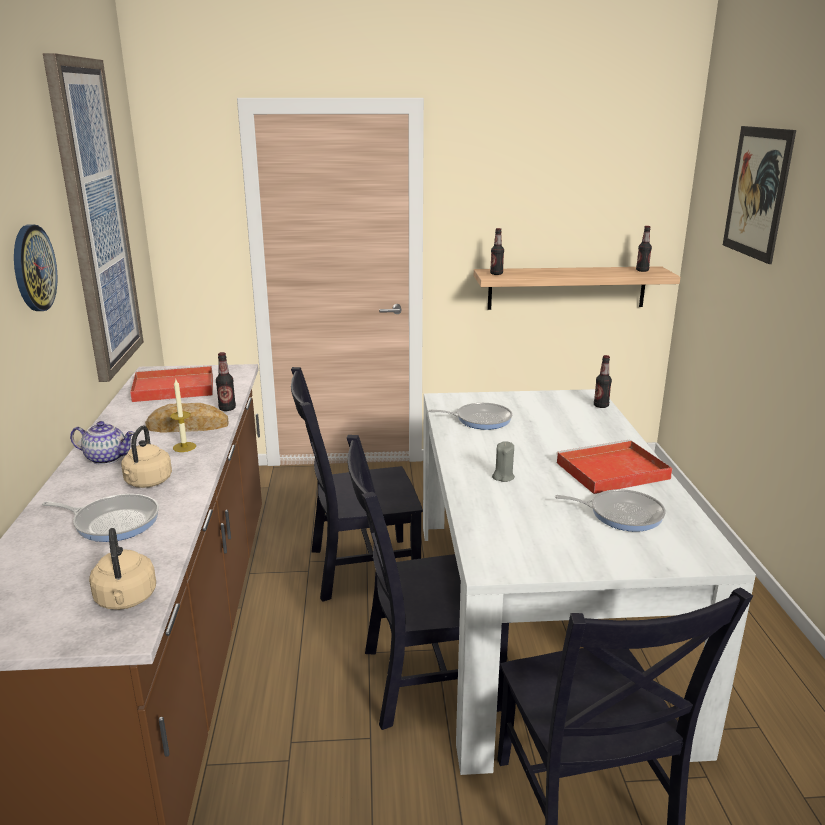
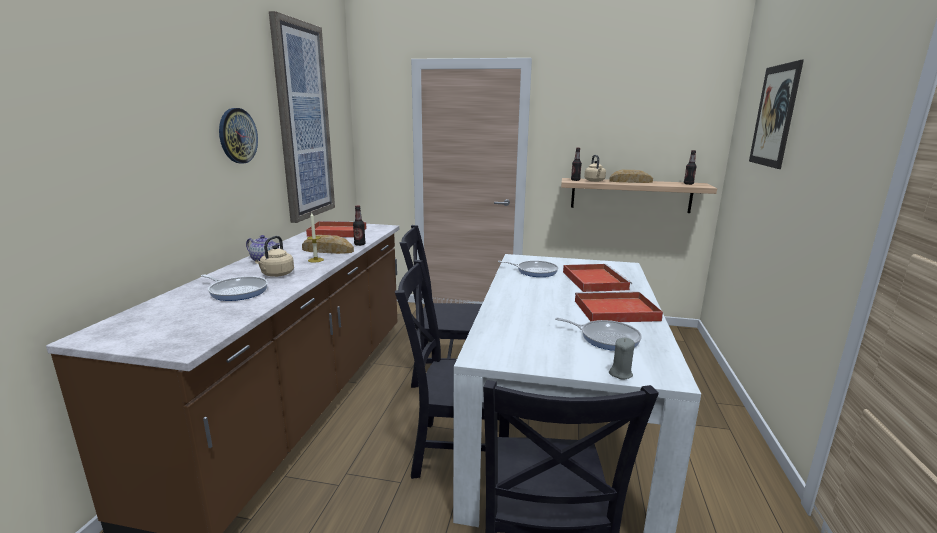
camera: 15 degrees right, 5 degrees down
(126, 600) = (203, 332): beige kettle -> beige kettle (594, 181)
(503, 477) = (528, 304): grey candle -> grey candle (620, 373)
(561, 425) = (593, 280): none -> red tray
(569, 271) = (630, 181): none -> bread
(601, 406) = (632, 272): bottle -> none

